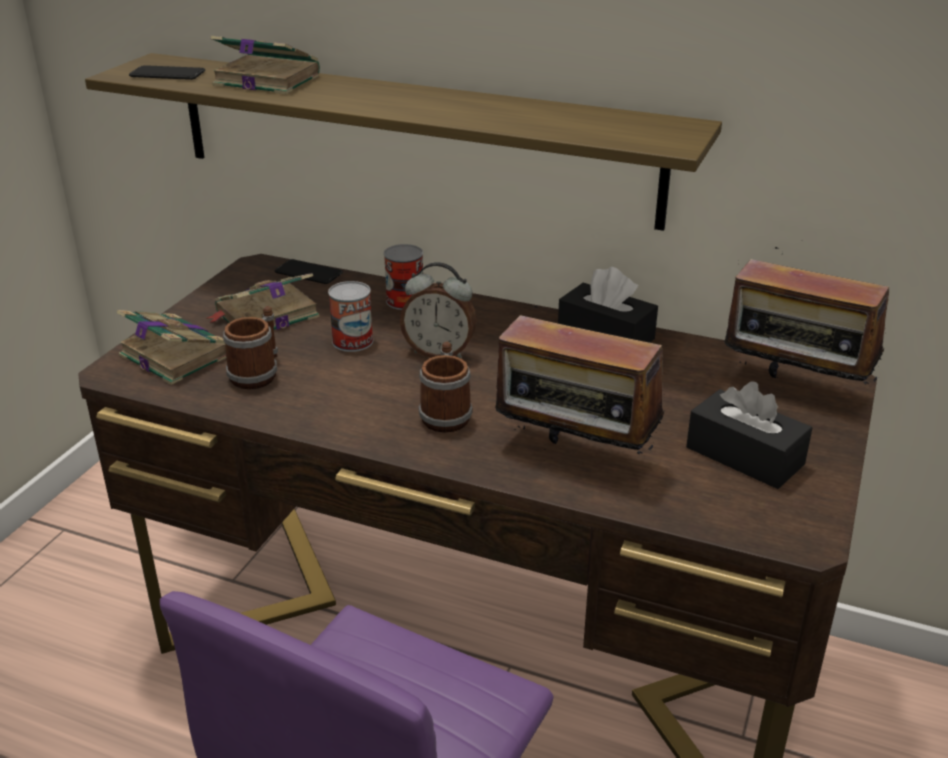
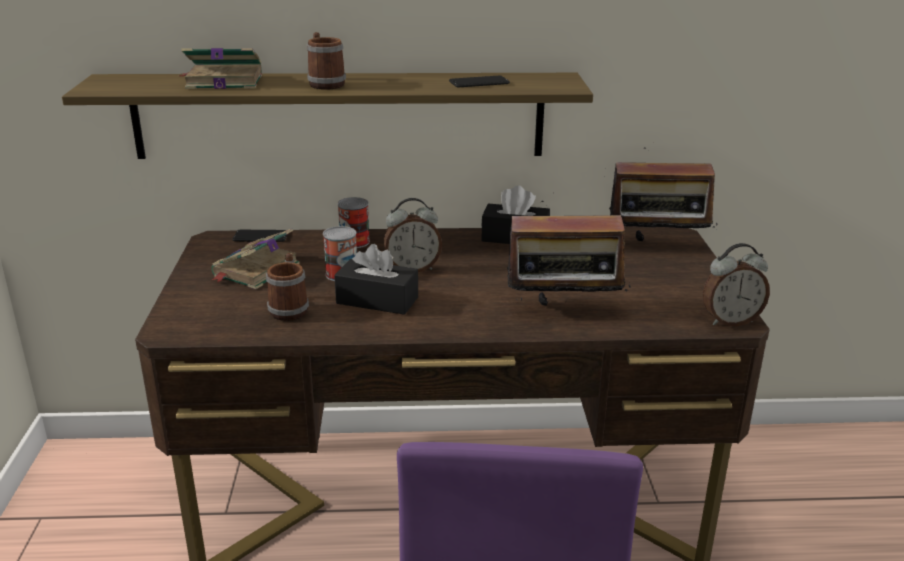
camera: 25 degrees left, 5 degrees down
(167, 74) = (133, 86): phone -> phone (479, 83)
(173, 354) = (206, 310): book -> none
(446, 413) = (455, 304): mug -> mug (324, 83)
(744, 456) = (664, 287): black tissue box -> black tissue box (377, 300)
(796, 533) = (730, 321): none -> alarm clock

